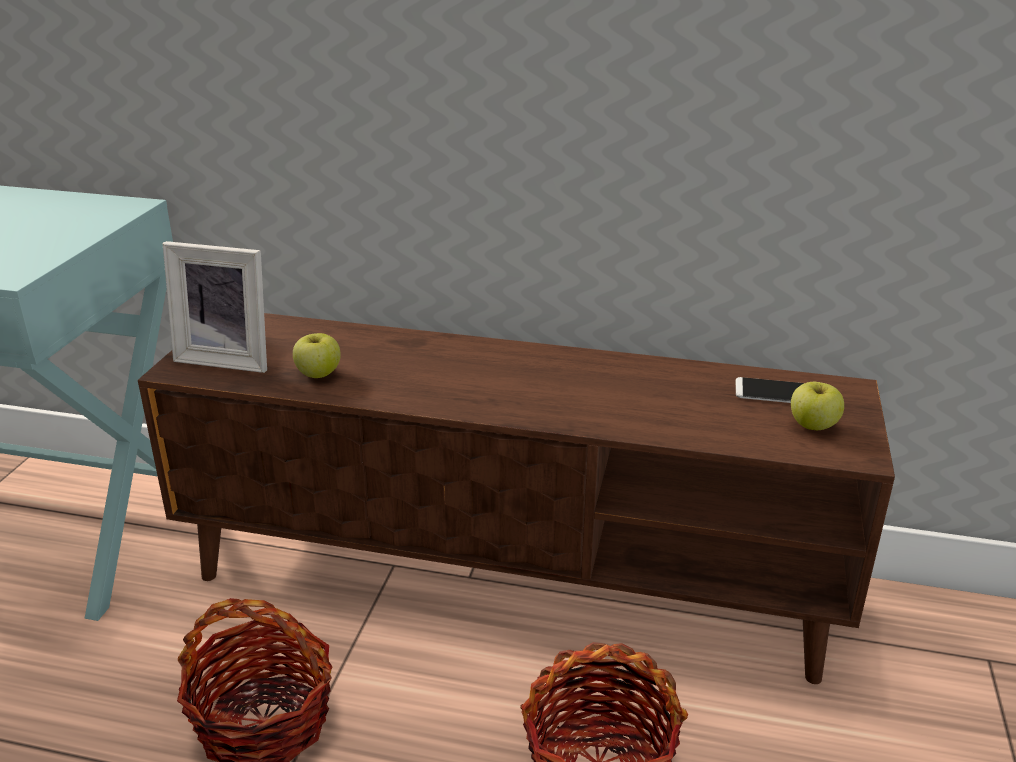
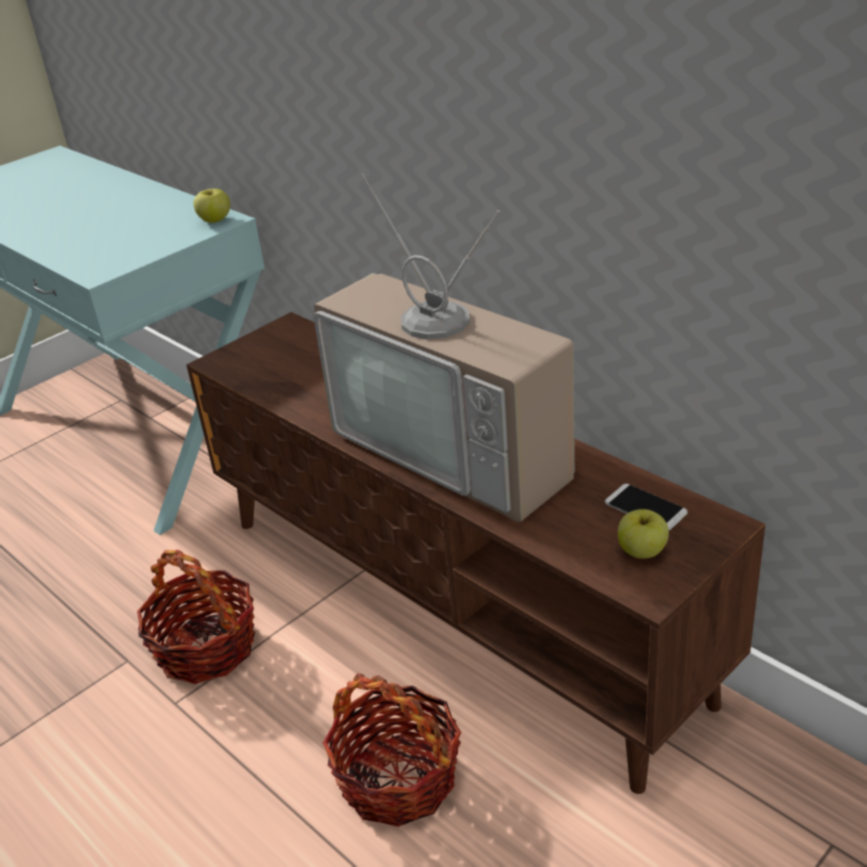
camera: 35 degrees right, 5 degrees up
(228, 358) = (256, 360): picture frame -> none
(318, 374) = (302, 390): apple -> apple (215, 220)
(552, 385) = (462, 447): none -> television

